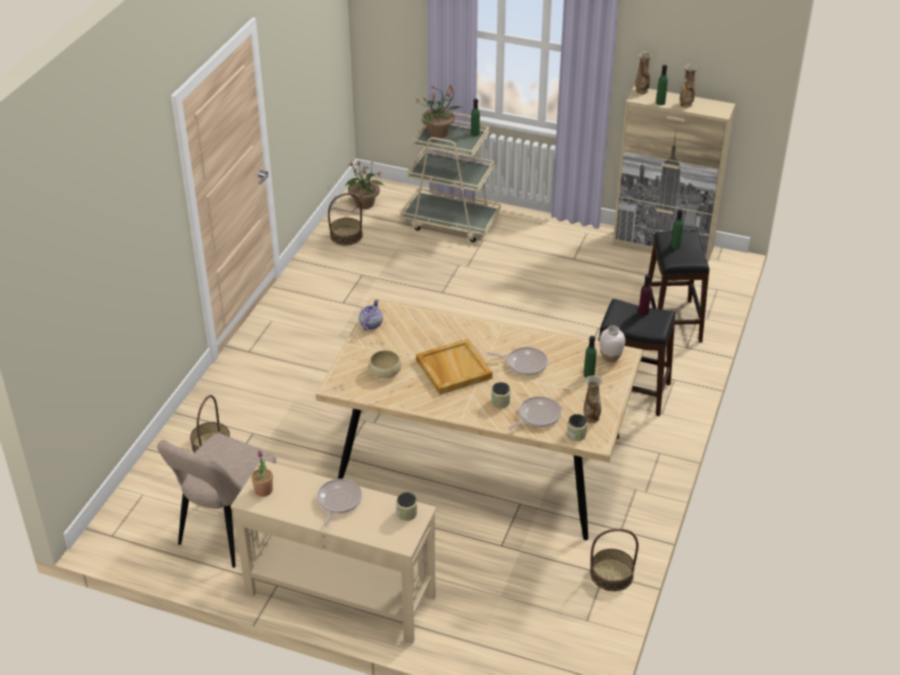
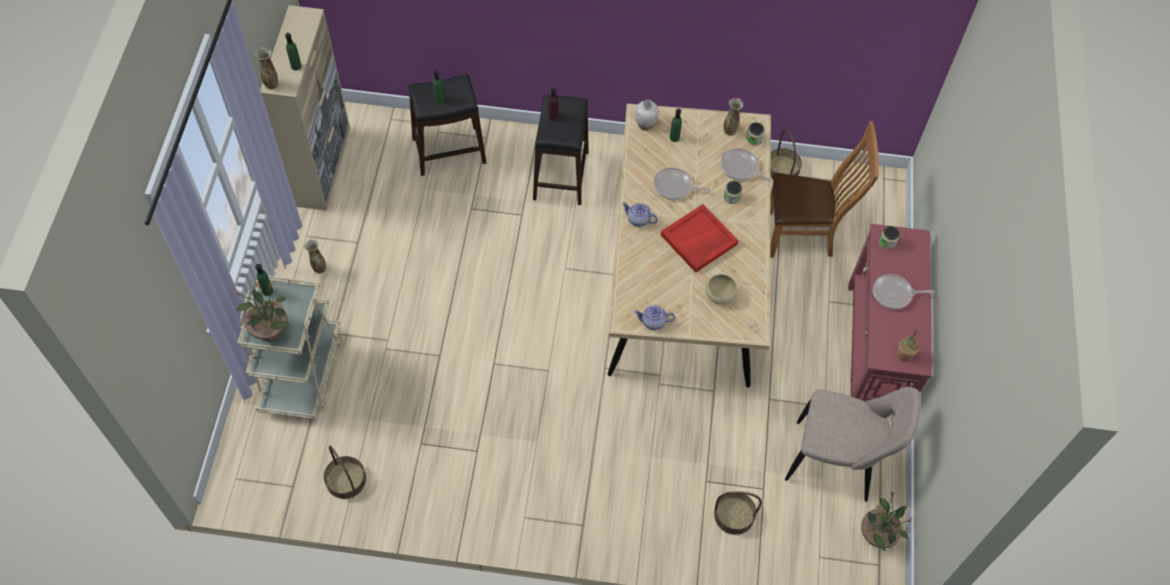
camera: 105 degrees left, 20 degrees up
(339, 594) = (873, 353): beige console table -> red console table
(365, 204) = (273, 475): potted plant -> potted plant (877, 535)
(453, 369) = (698, 240): beige tray -> red tray
(489, 333) = (638, 220): none -> teapot
(511, 572) = (804, 235): none -> brown chair
(524, 364) = (674, 186): frying pan -> frying pan turned 75 degrees counterclockwise
(686, 104) = (296, 44): vase -> vase (319, 268)

